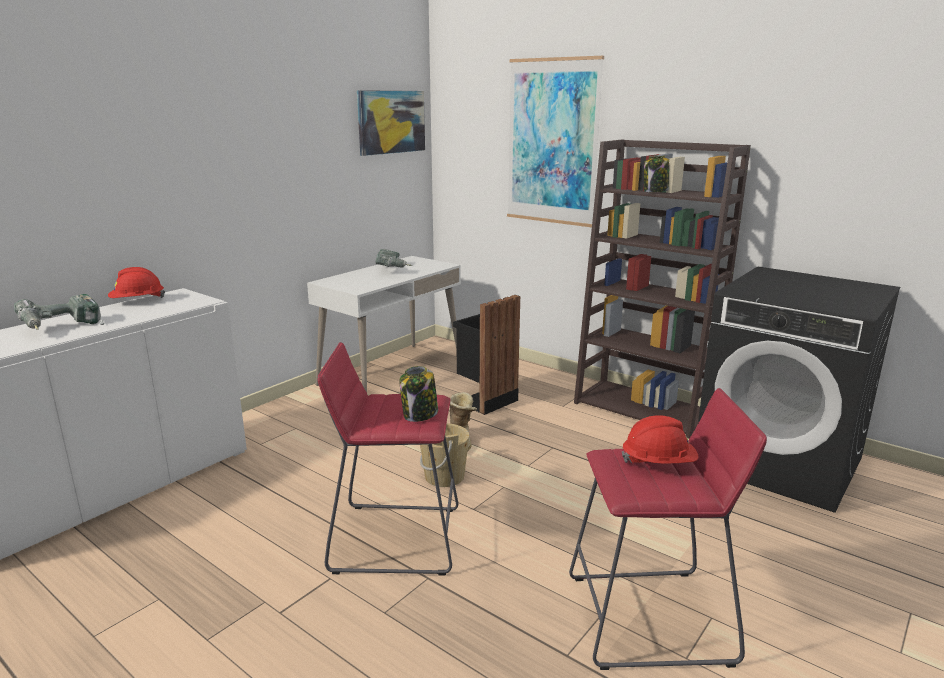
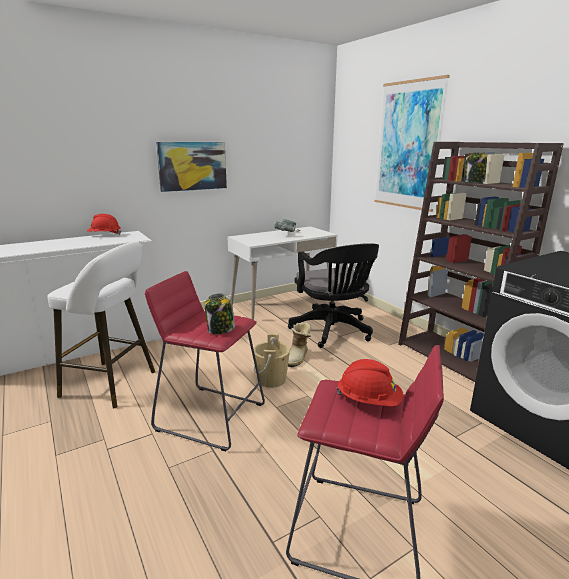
camera: 20 degrees right, 0 degrees up
(63, 328) = (48, 245): power drill -> none
(219, 528) = (113, 384): none -> white stool
(391, 122) = (300, 132): picture -> picture (192, 166)
(484, 400) = (333, 331): black trash can -> black office chair

